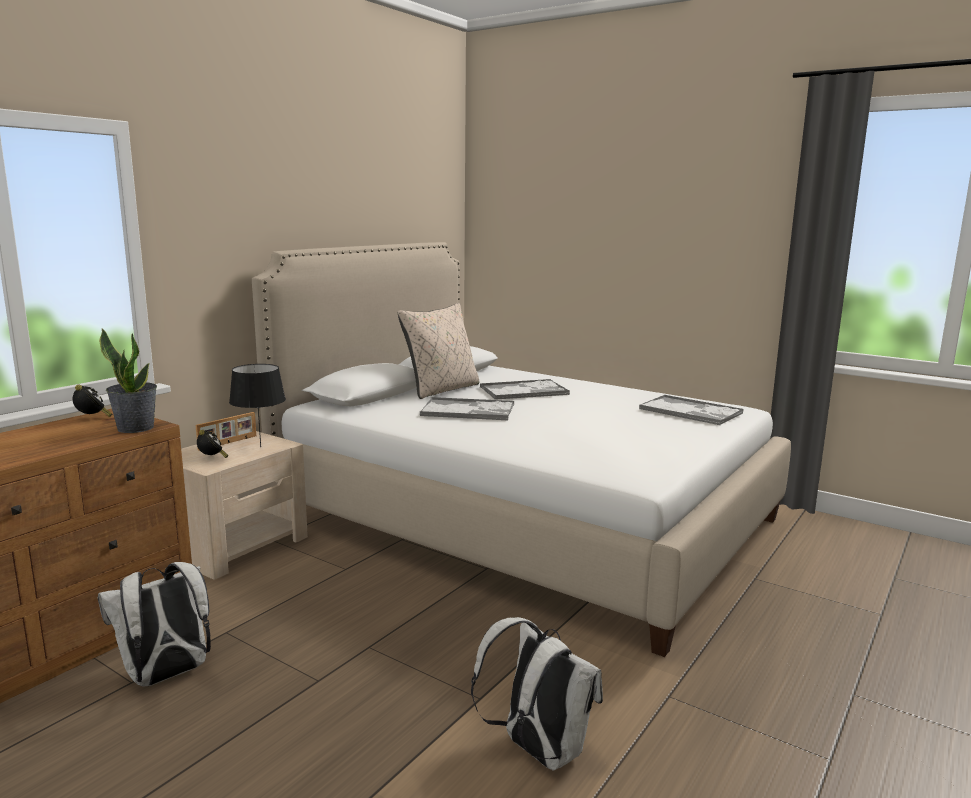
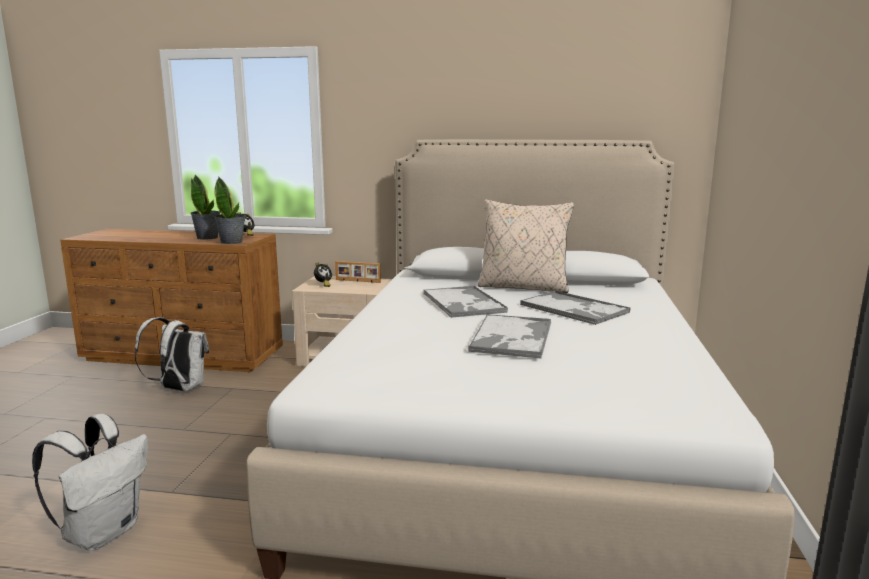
camera: 65 degrees right, 0 degrees up
(60, 436) = (207, 237): none -> potted plant
(260, 447) = (358, 288): black table lamp -> none
(691, 411) = (631, 385): tray -> tray (511, 337)

